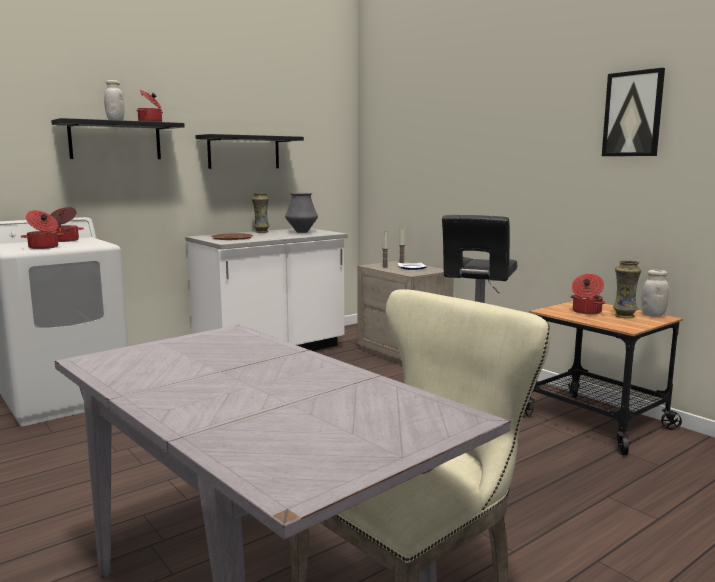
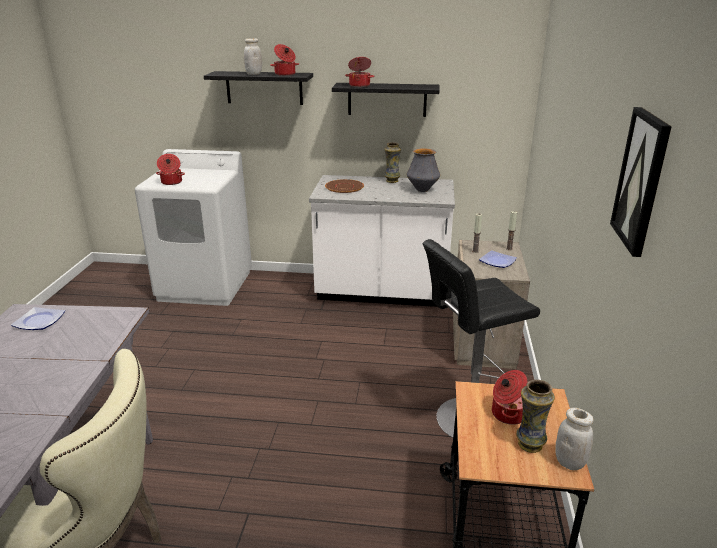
camera: 45 degrees right, 15 degrees up
(65, 240) = (207, 172): cooking pot -> cooking pot (359, 85)
(144, 357) = (39, 322): none -> plate

